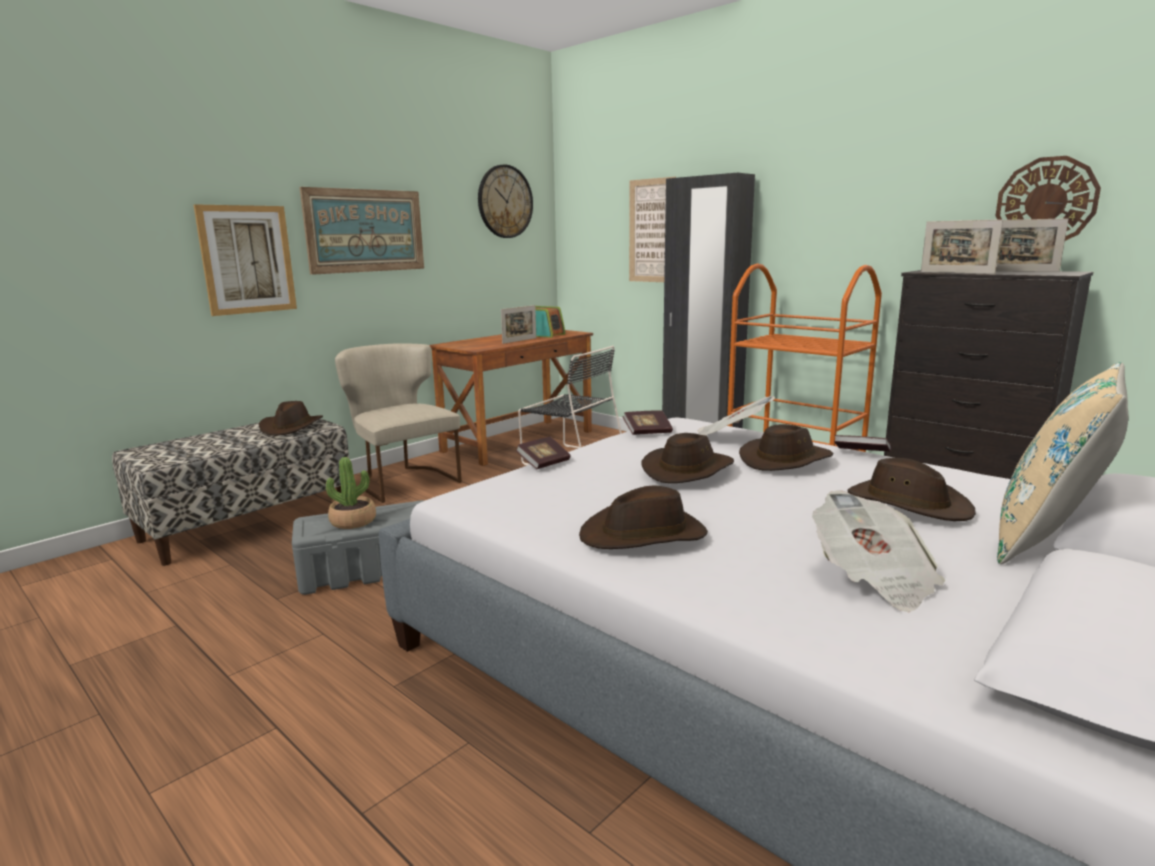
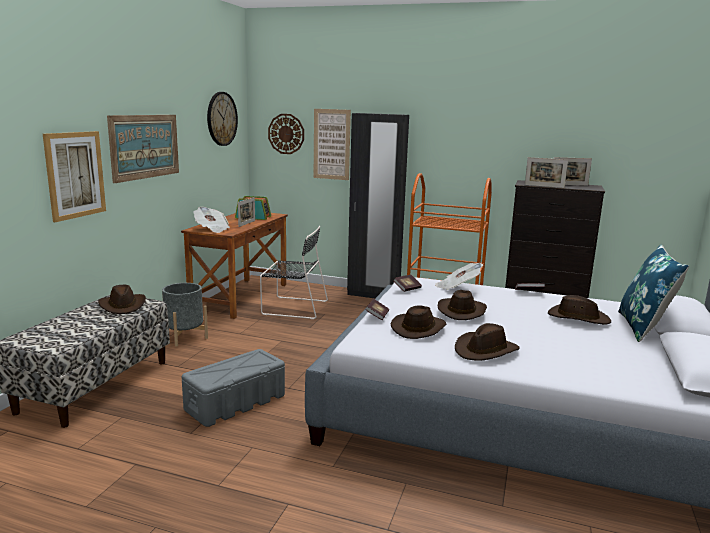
camera: 25 degrees left, 0 degrees up
(353, 521) = (230, 370): potted plant -> none
(403, 480) = (184, 337): beige chair -> grey planter
(786, 460) = (500, 299): brown hat -> brown hat (418, 328)
(874, 579) = (602, 356): newspaper -> newspaper (212, 229)
(1046, 202) = (577, 147): wall clock -> wall clock (286, 134)
(1048, 538) = (643, 327): beige pillow -> blue pillow

